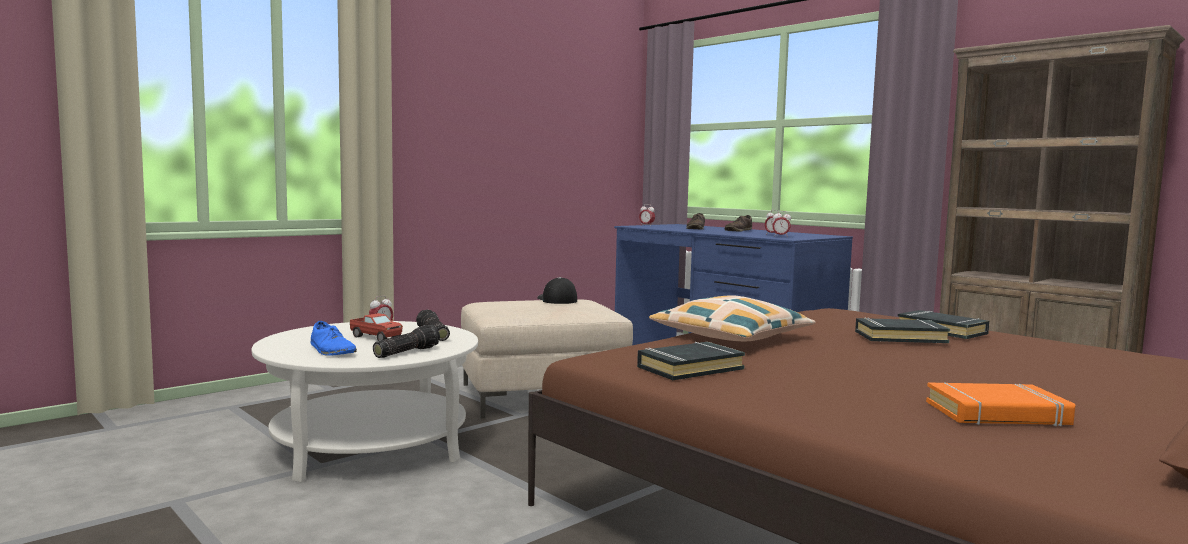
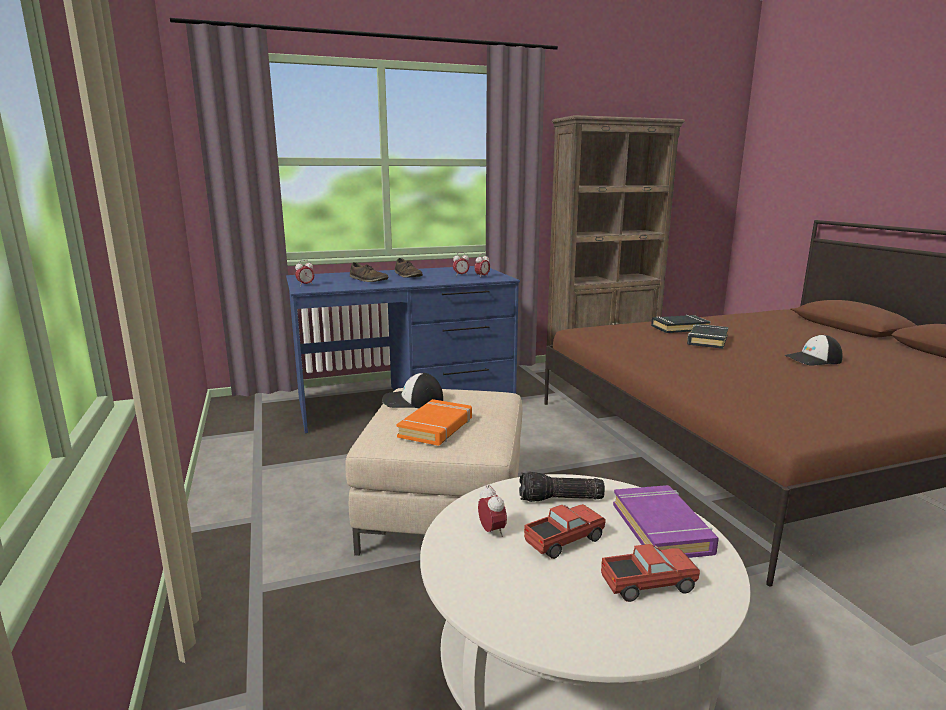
camera: 65 degrees left, 10 degrees up
(332, 351) = (647, 586): blue shoe -> toy truck
(406, 352) = (662, 528): flashlight -> purple book
(689, 368) = (819, 409): black book -> none
(730, 336) = (692, 376): pillow -> none
(928, 374) = (813, 359): none -> cap
(997, 414) = (904, 370): orange book -> orange book (436, 427)

